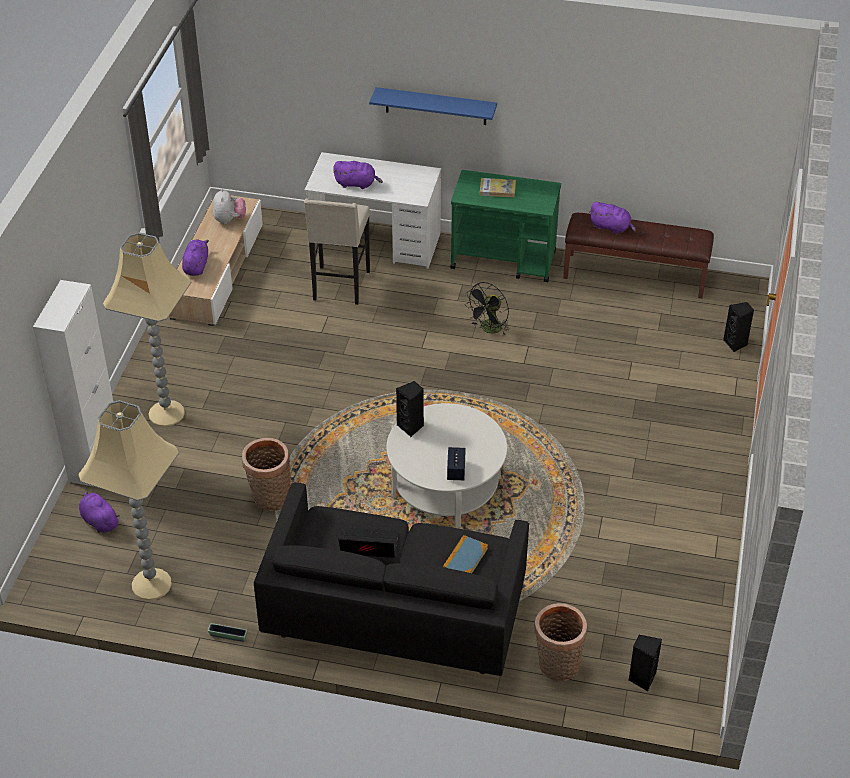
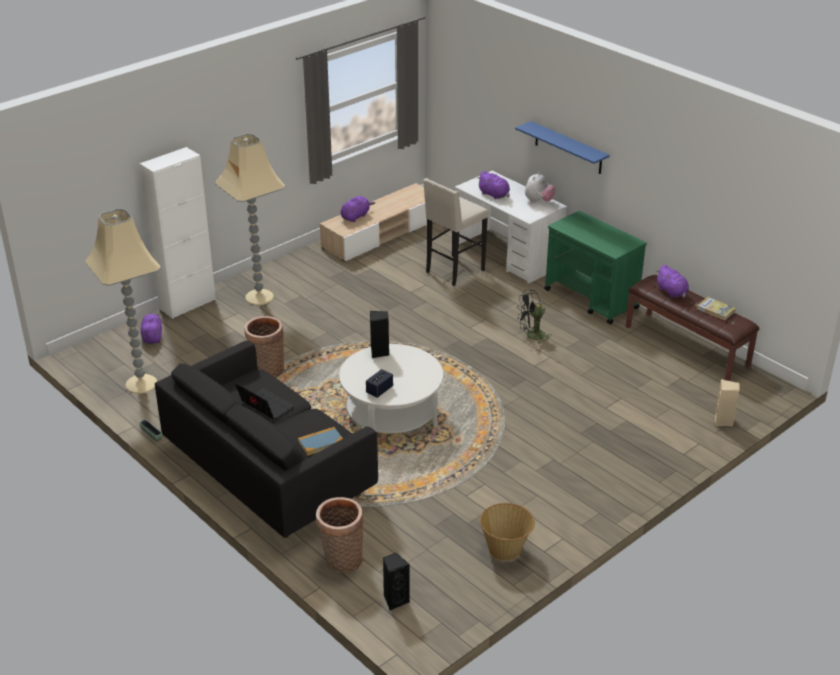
camera: 35 degrees right, 10 degrees down
(229, 220) = (407, 199): plush toy -> plush toy (538, 201)
(497, 189) = (591, 230): book -> book (715, 310)
(682, 573) = (505, 549): none -> basket
(736, 343) = (723, 421): black speaker -> beige speaker

